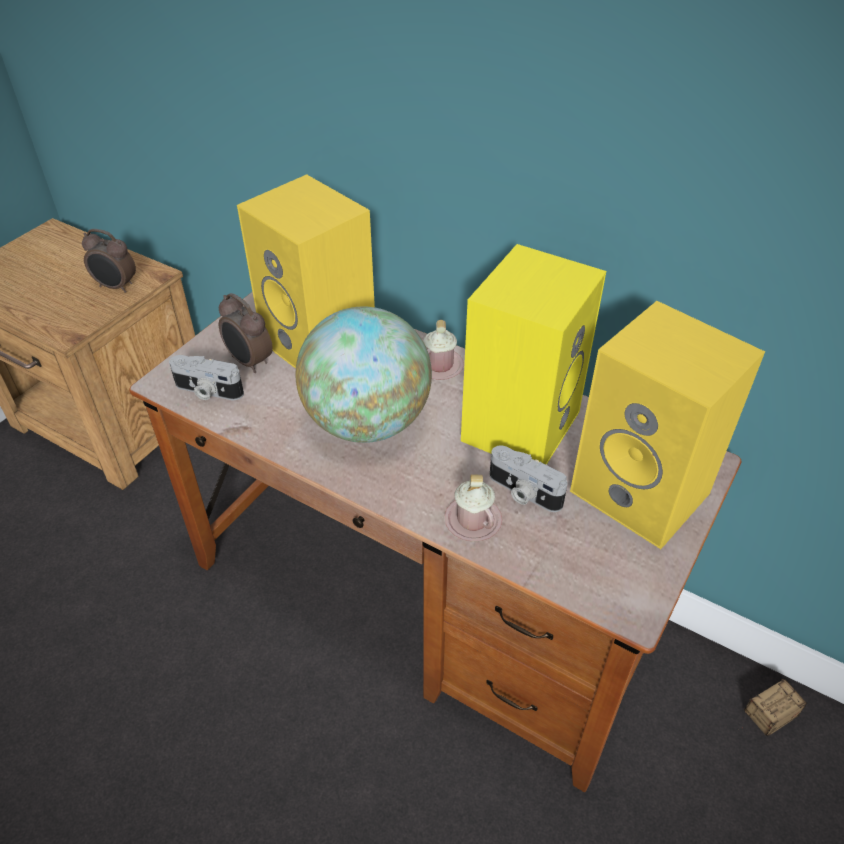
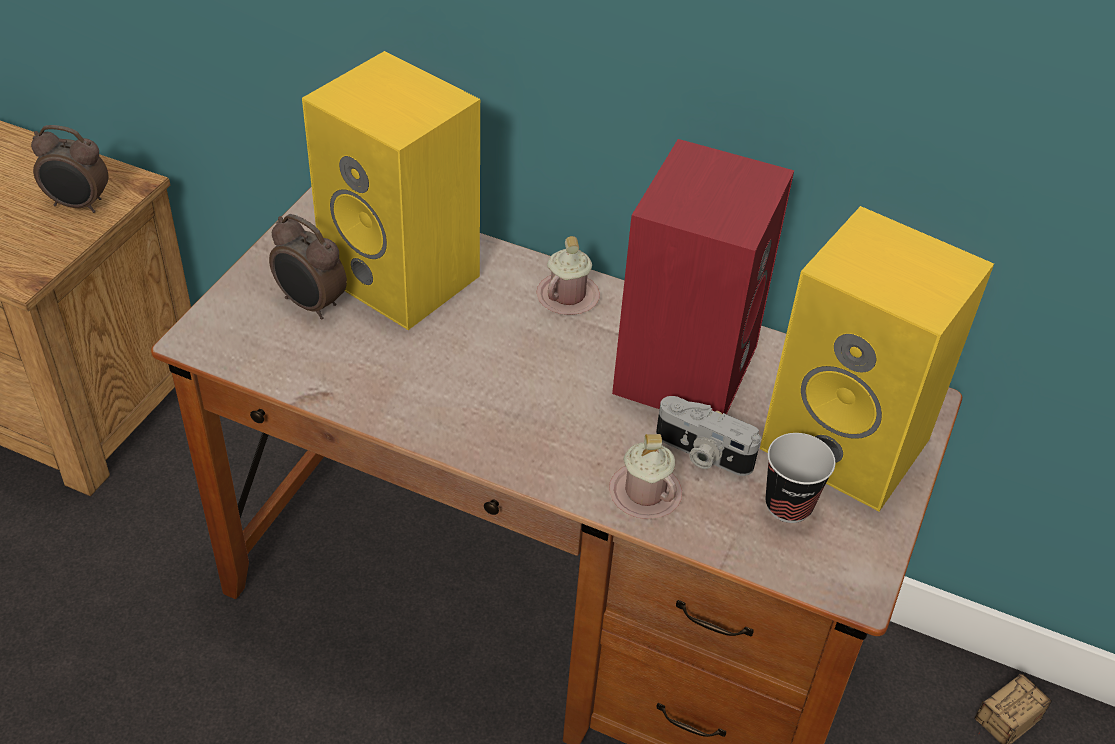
camera: 10 degrees left, 0 degrees up
(207, 391) = (262, 348): camera -> none
(367, 422) = (486, 377): globe -> none
(520, 423) = (684, 366): yellow speaker -> red speaker
(586, 538) = (788, 505): none -> cup

